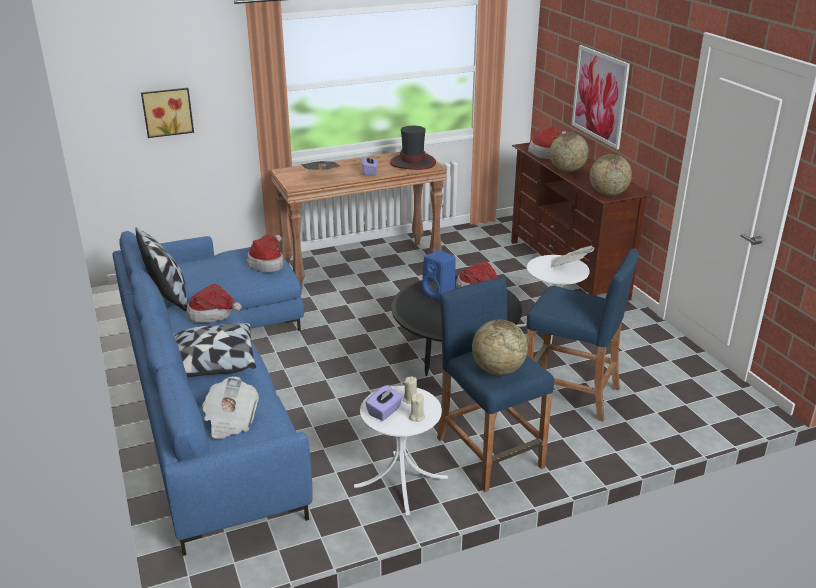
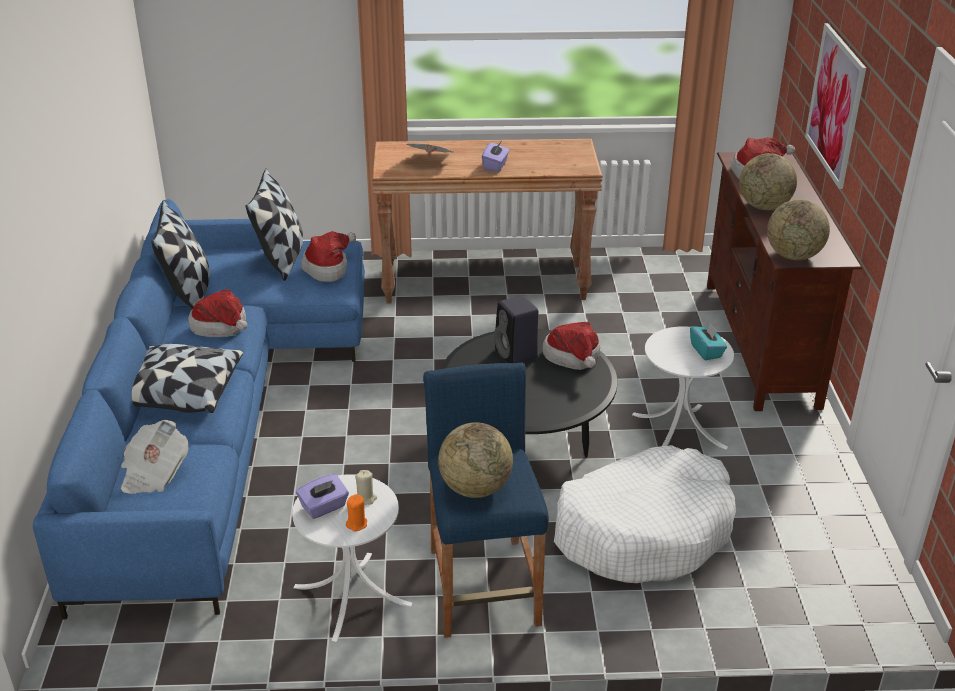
camera: 20 degrees right, 5 degrees up
(167, 111) = (251, 51): picture -> none
(226, 263) = (282, 259): none -> pillow
(413, 163) = (563, 159): hat -> none
(416, 417) = (357, 524): beige candle -> orange candle
(439, 294) = (517, 354): blue speaker -> black speaker
(569, 267) = (706, 351): newspaper -> turquoise tissue box
(571, 393) = (644, 531): blue stool -> white dog bed

